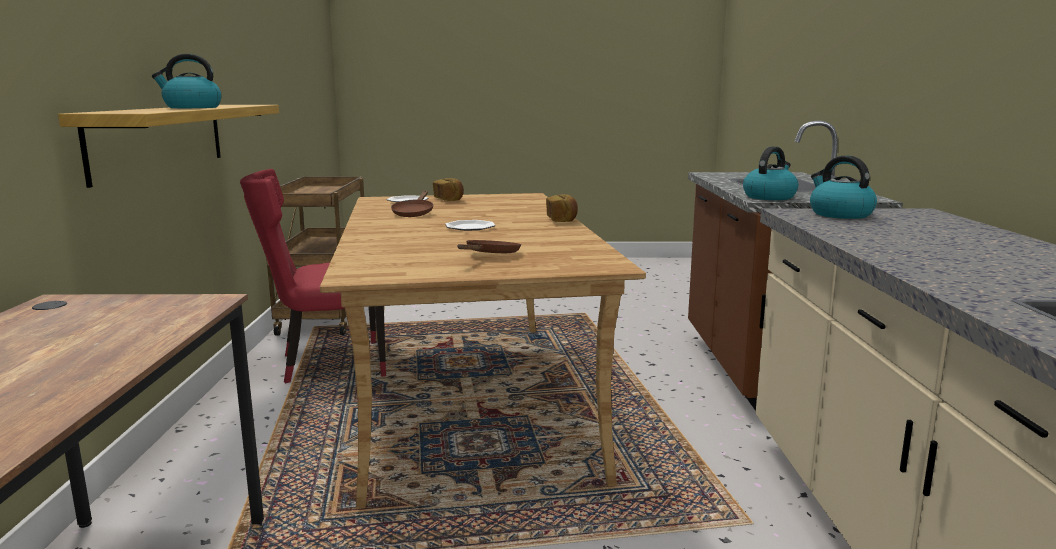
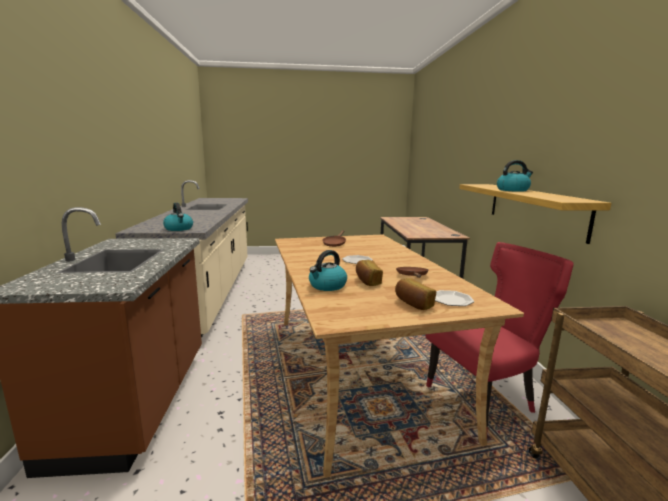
camera: 175 degrees right, 0 degrees up
(562, 220) = (300, 269): bread -> bread (367, 281)
(769, 197) = (173, 242): kettle -> kettle (327, 286)

